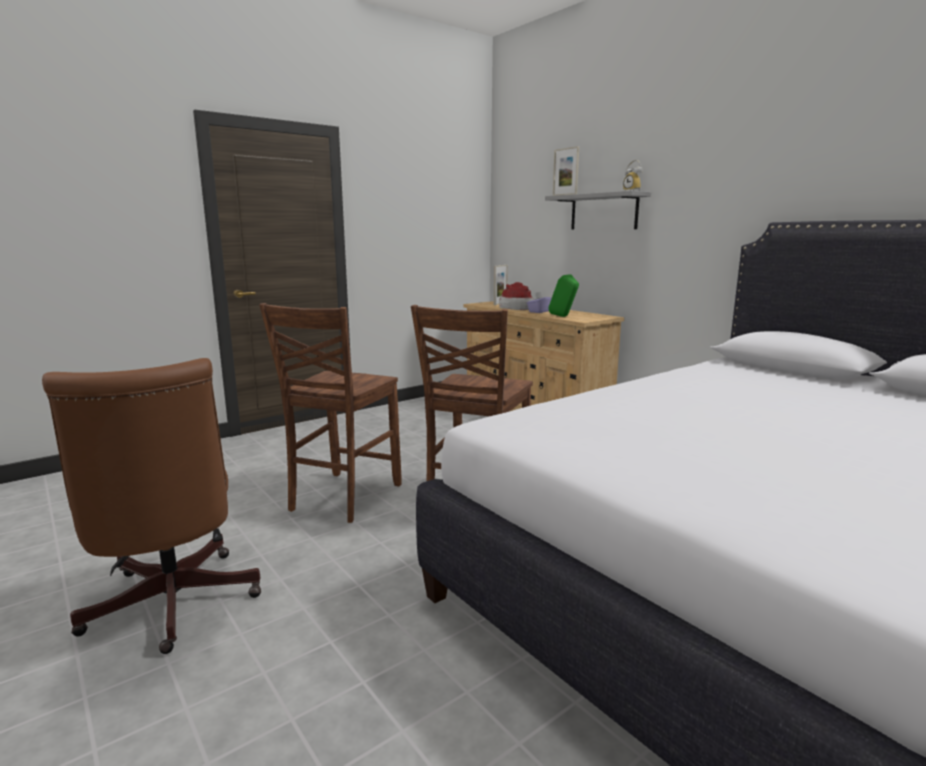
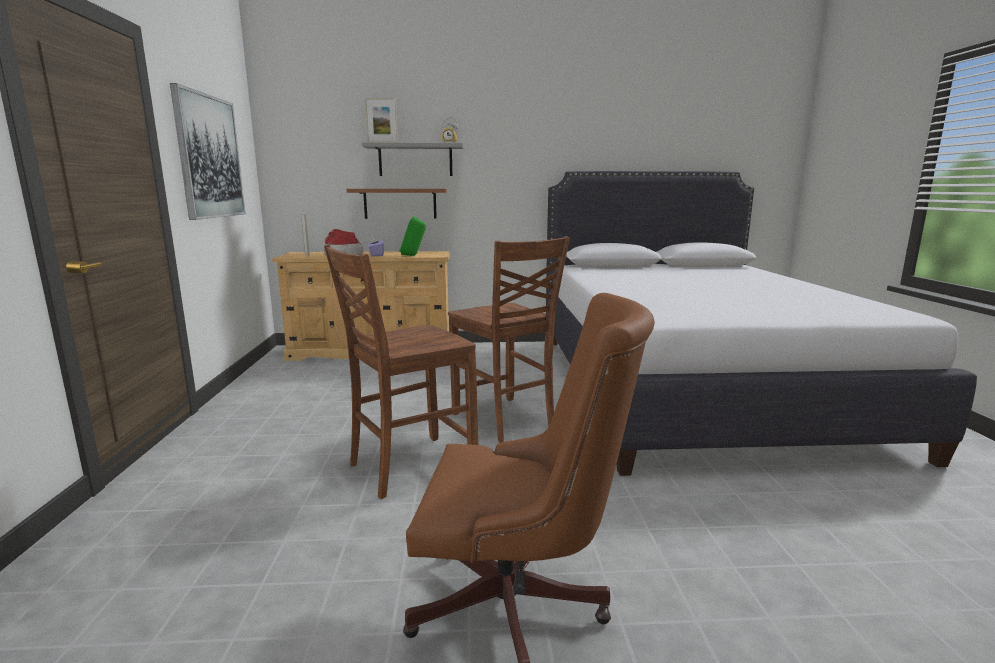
camera: 55 degrees left, 0 degrees up
(343, 497) = (409, 467): brown chair -> brown chair turned 90 degrees clockwise
(411, 217) = (209, 157): none -> picture
(586, 259) = (400, 203): none -> brown shelf

